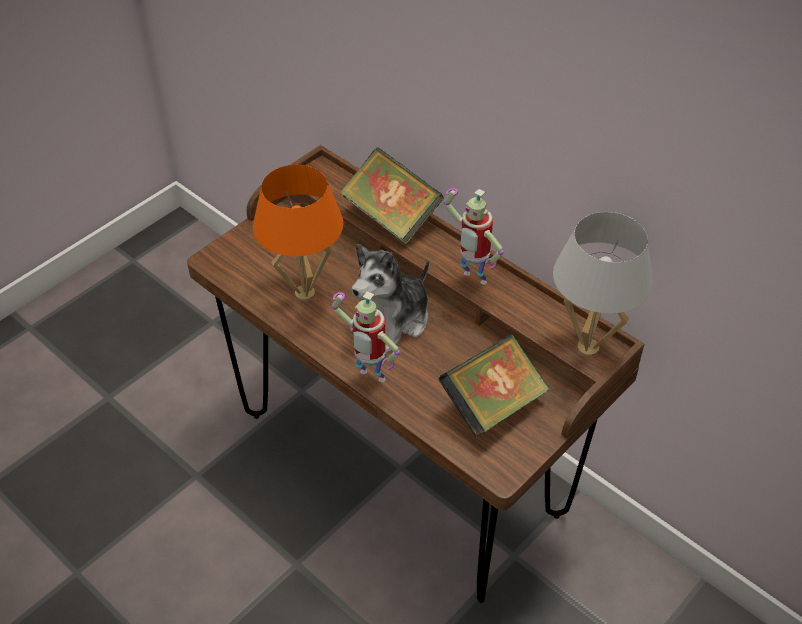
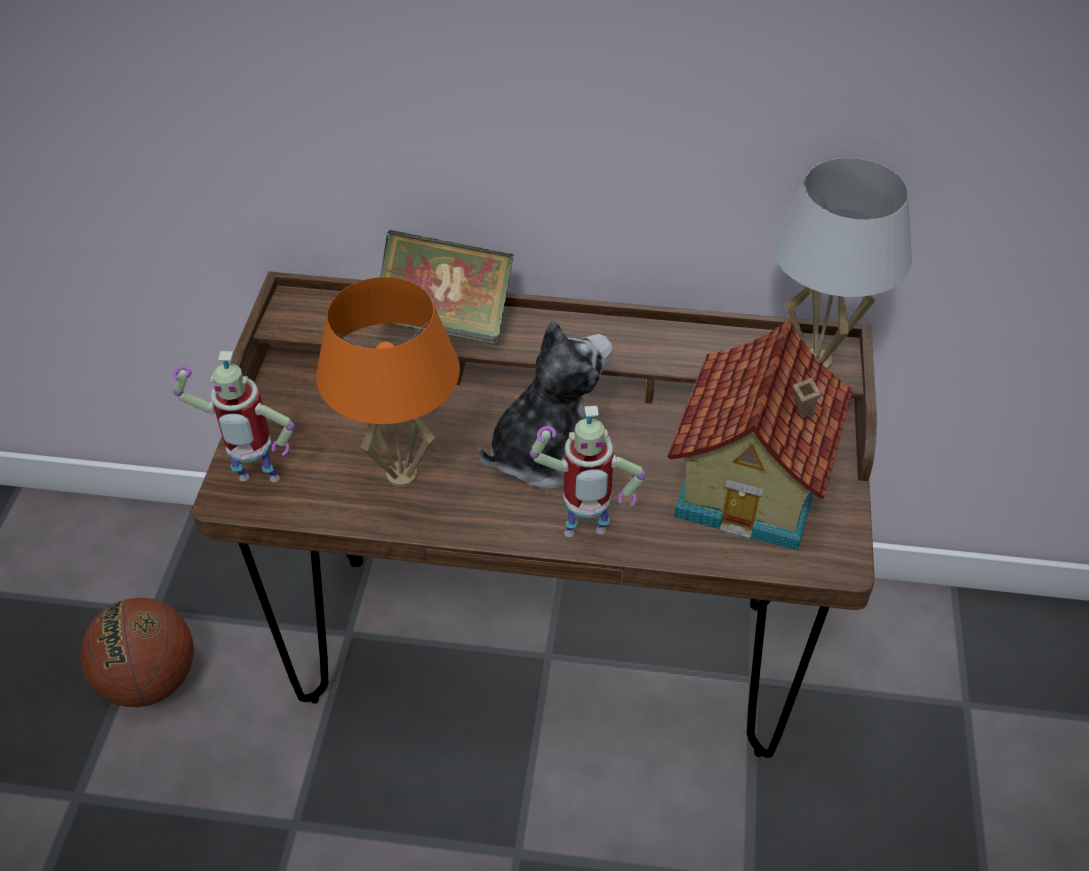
camera: 35 degrees left, 0 degrees up
(184, 358) = (150, 680): none -> basketball
(393, 321) = (546, 451): plush toy -> plush toy turned 135 degrees counterclockwise
(472, 279) = (615, 348): toy robot -> toy robot (256, 482)
(492, 404) = (754, 488): book -> toy house

